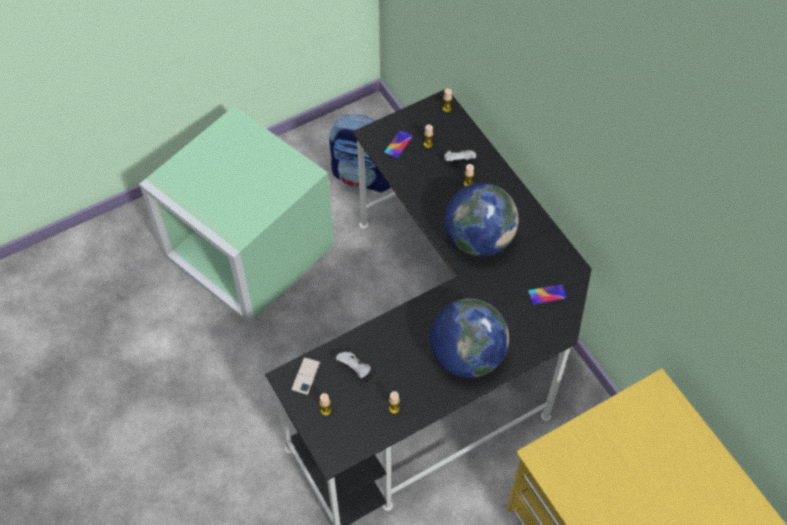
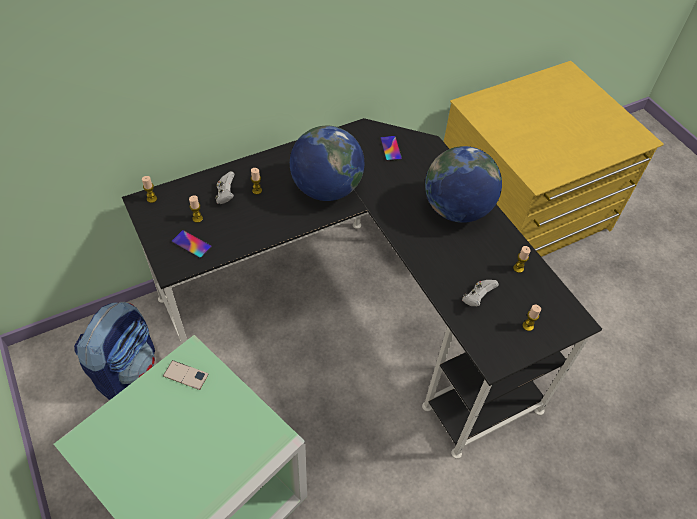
camera: 90 degrees left, 5 degrees down
(306, 376) = (489, 343): phone -> phone (186, 375)

